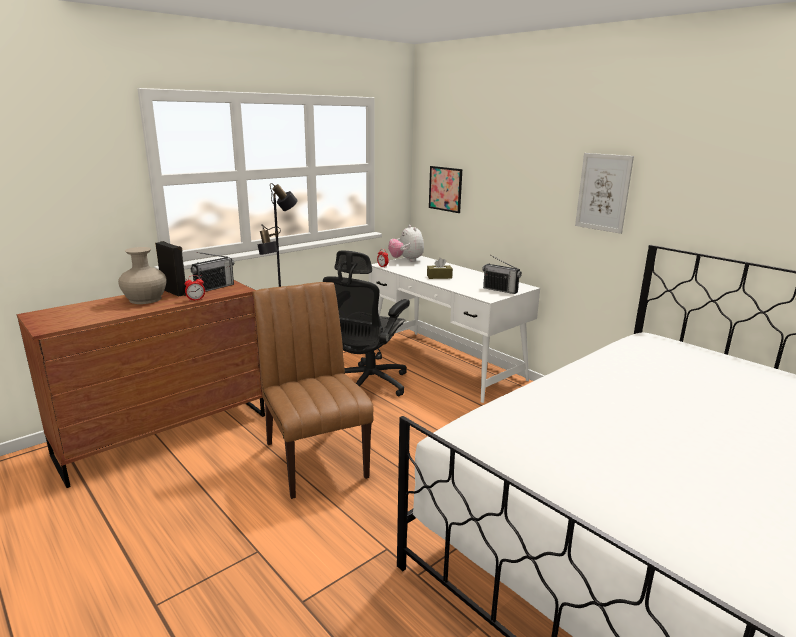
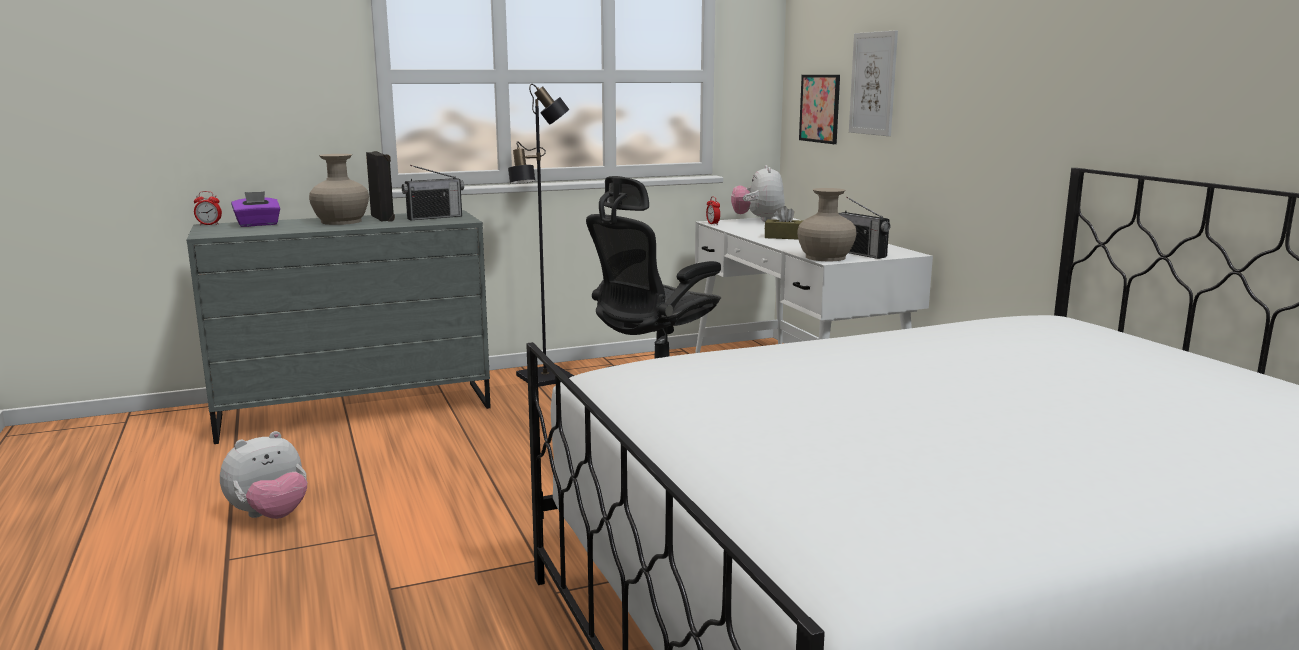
camera: 20 degrees right, 5 degrees down
(77, 309) = (258, 224): none -> purple tissue box
(163, 552) = (270, 516): none -> plush toy
(164, 434) = (355, 410): brown dresser -> grey dresser
(196, 299) = (397, 225): alarm clock -> alarm clock (209, 224)
(315, 460) = (518, 460): brown chair -> none
(484, 295) = (825, 257): none -> beige vase
(603, 192) = (1014, 88): picture -> picture (873, 83)

